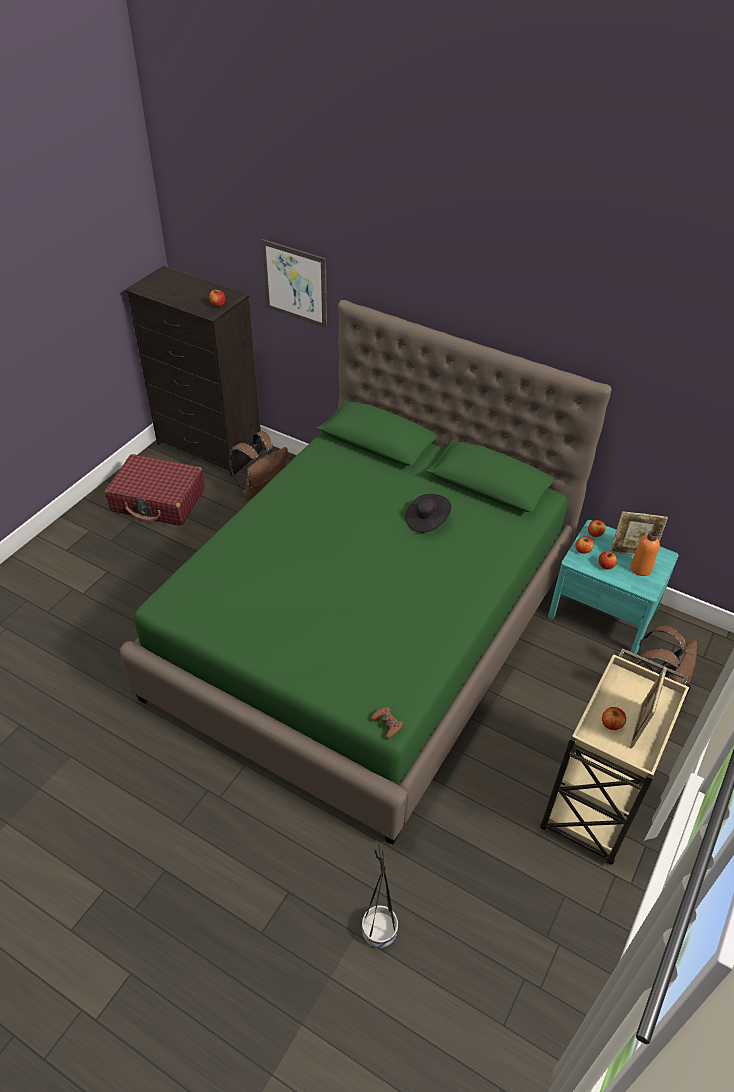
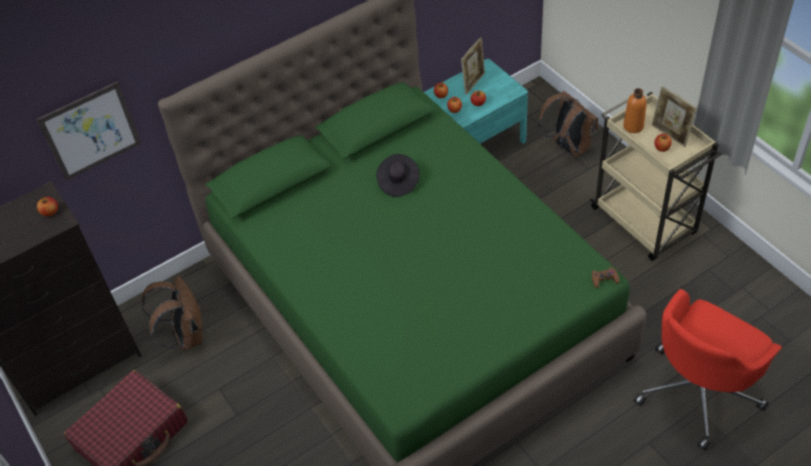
camera: 60 degrees left, 5 degrees up
(378, 930) = (699, 391): black planter -> red office chair
(641, 568) = (492, 85): orange bottle -> orange bottle (633, 126)

